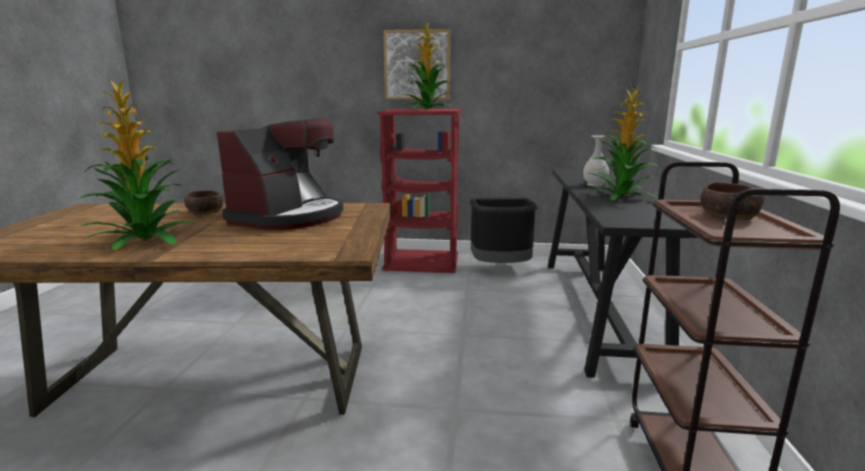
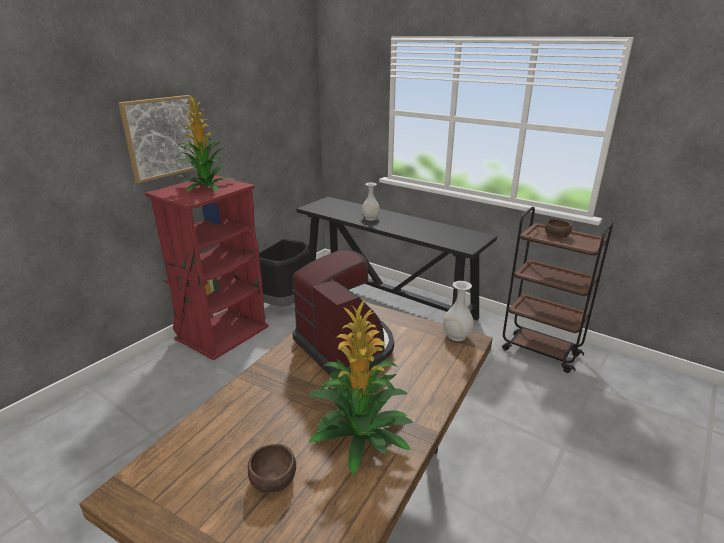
camera: 60 degrees left, 10 degrees up
(206, 212) = (276, 390): brown bowl -> brown bowl (274, 478)
(354, 246) = (456, 336): none -> white vase
(621, 196) = (410, 224): potted plant -> none

